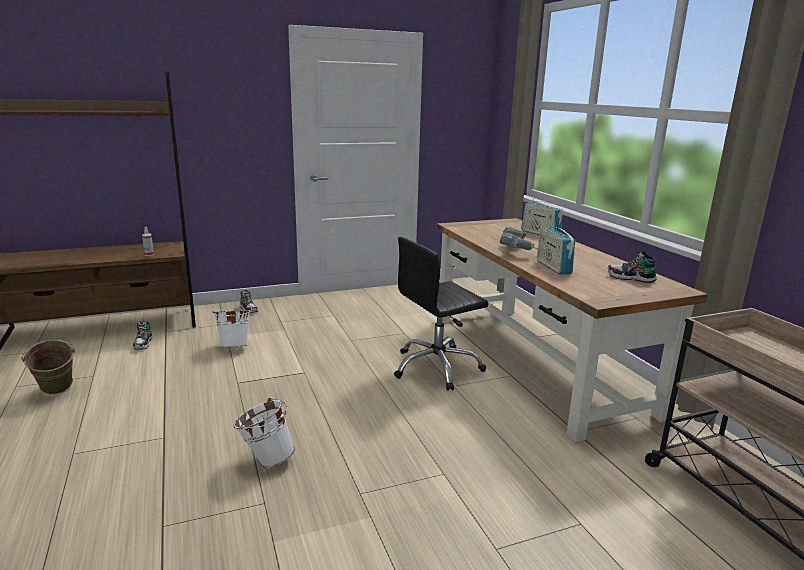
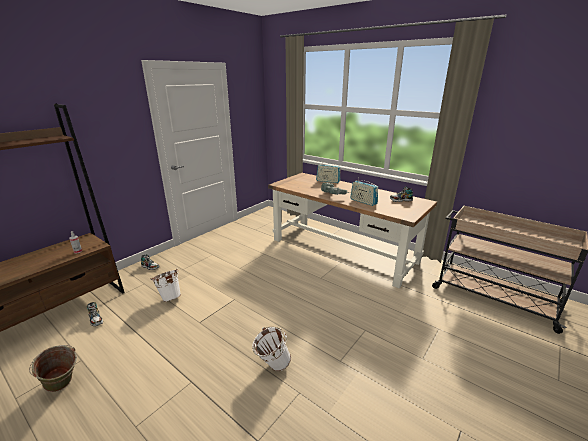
camera: 30 degrees left, 5 degrees up
(437, 367) = (302, 270): black office chair -> none

